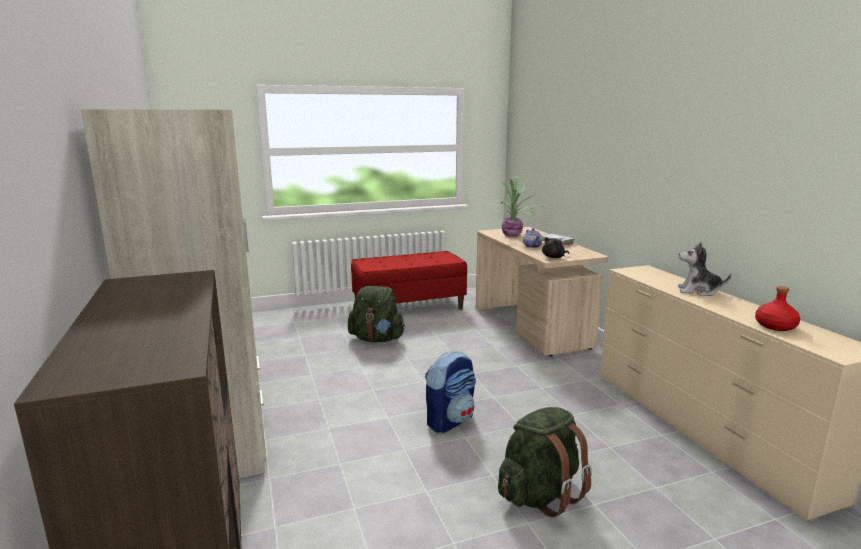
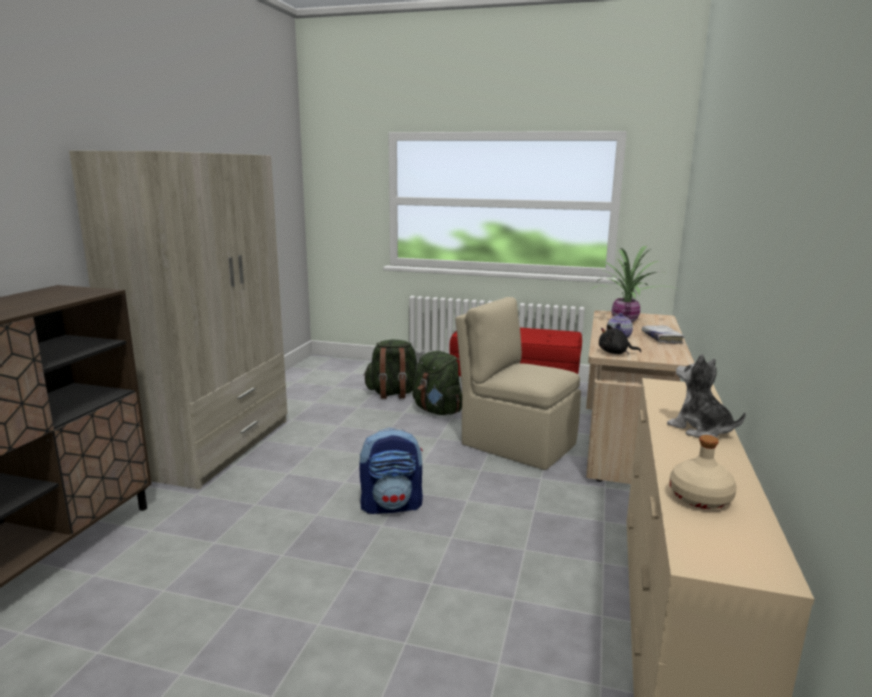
camera: 35 degrees right, 0 degrees up
(467, 347) = (516, 443): none -> beige chair
(540, 494) = (368, 606): green backpack -> green backpack (394, 393)
(775, 326) = (699, 498): red bottle -> beige bottle

